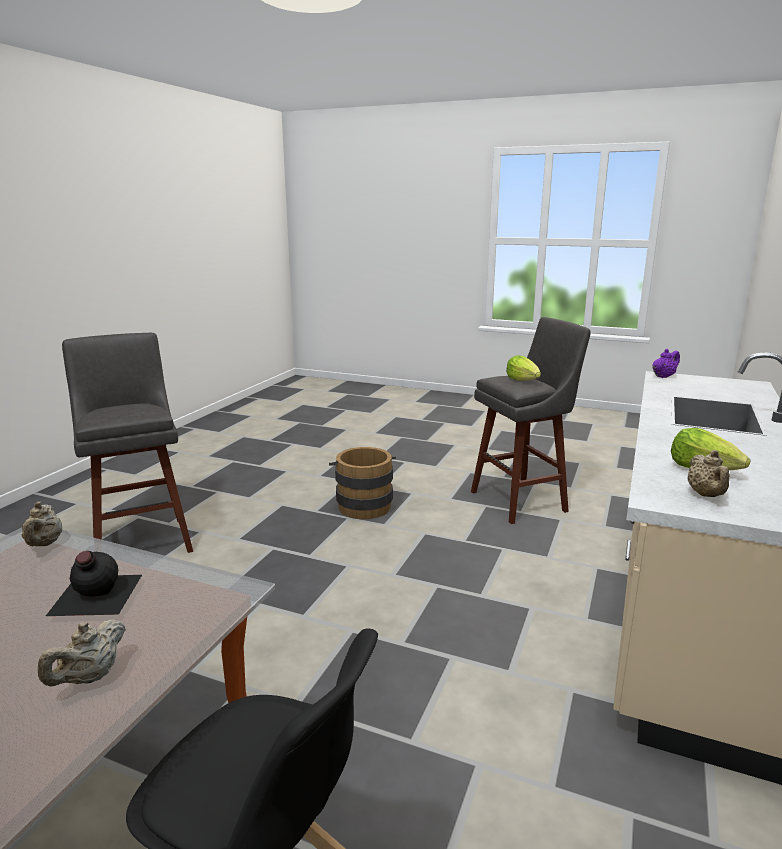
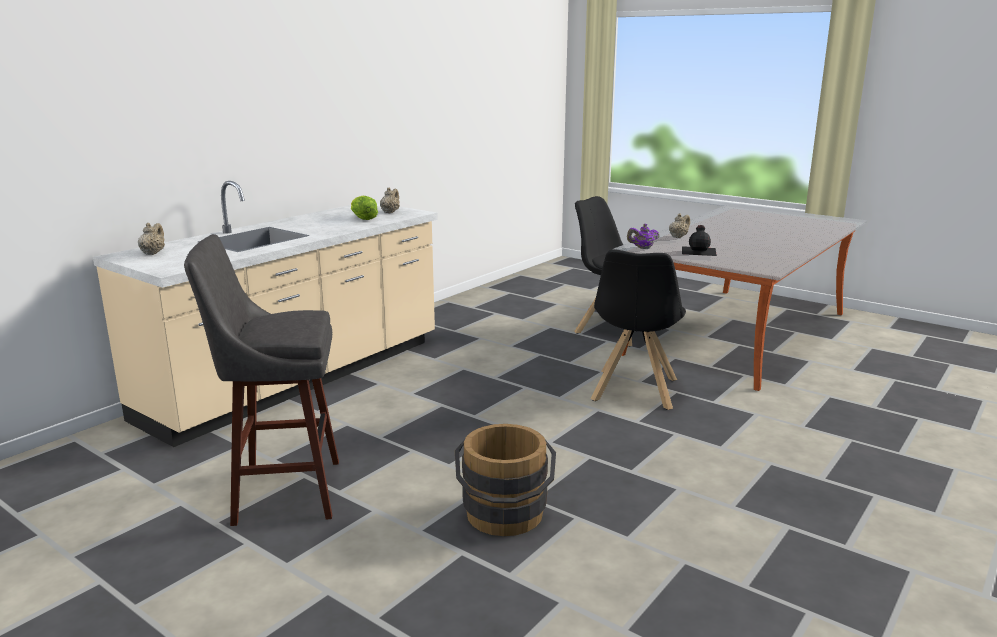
camera: 165 degrees left, 0 degrees up
(44, 544) = (752, 266): beige teapot -> beige teapot (153, 253)
(142, 541) = (802, 501): grey stool -> none
(253, 659) = (634, 391): none -> black chair
(523, 380) = (280, 320): lettuce -> none
(663, 376) = (171, 269): purple teapot -> purple teapot (642, 248)

